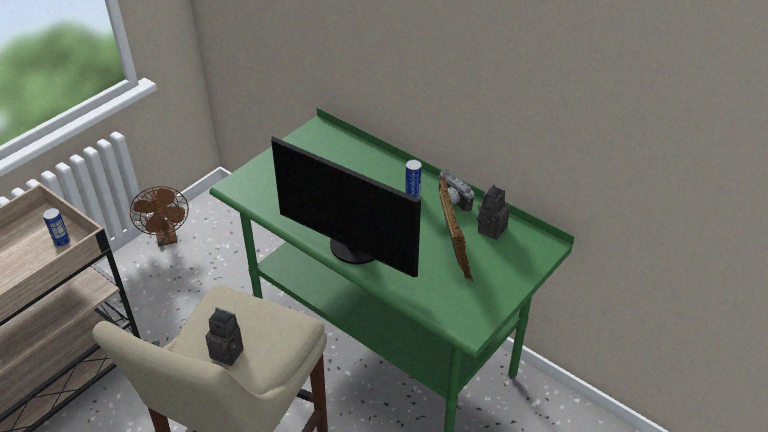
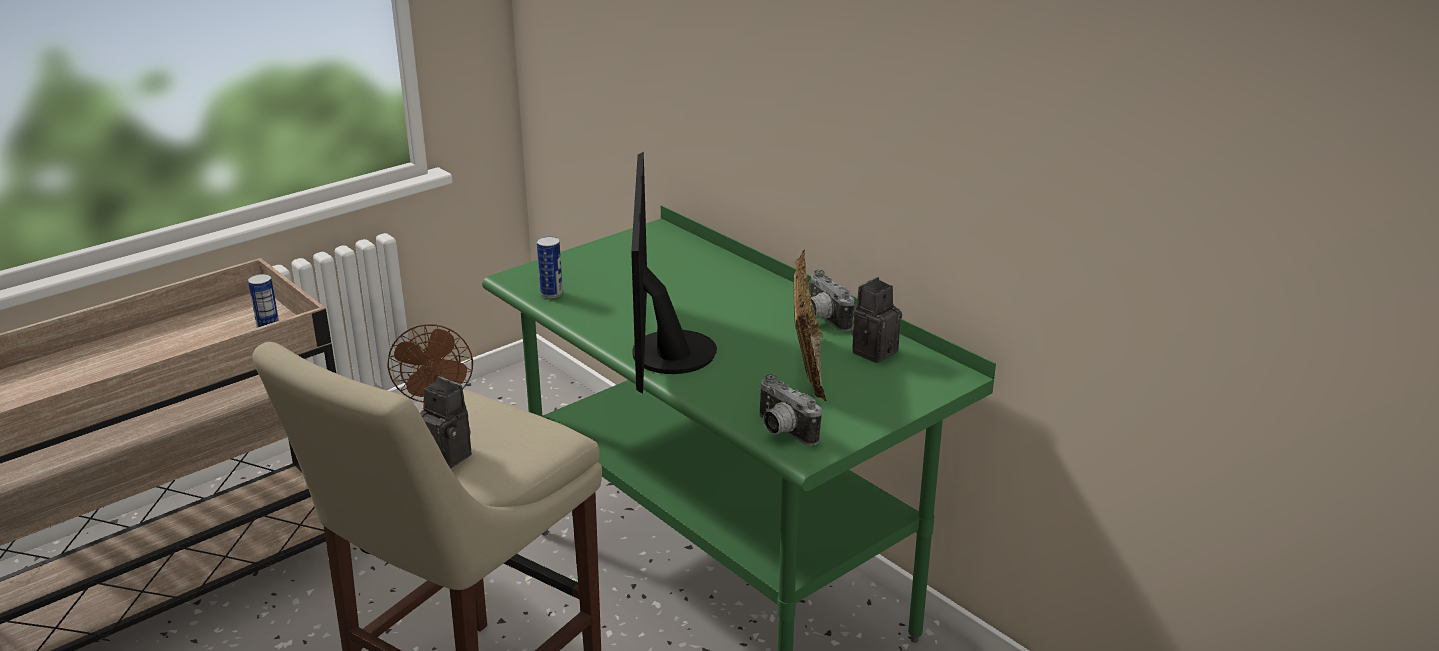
camera: 10 degrees right, 15 degrees down
(354, 248) = (663, 353): monitor -> monitor turned 45 degrees clockwise
(412, 195) = (768, 307): can -> can (551, 293)
(450, 312) = (781, 432): none -> camera

